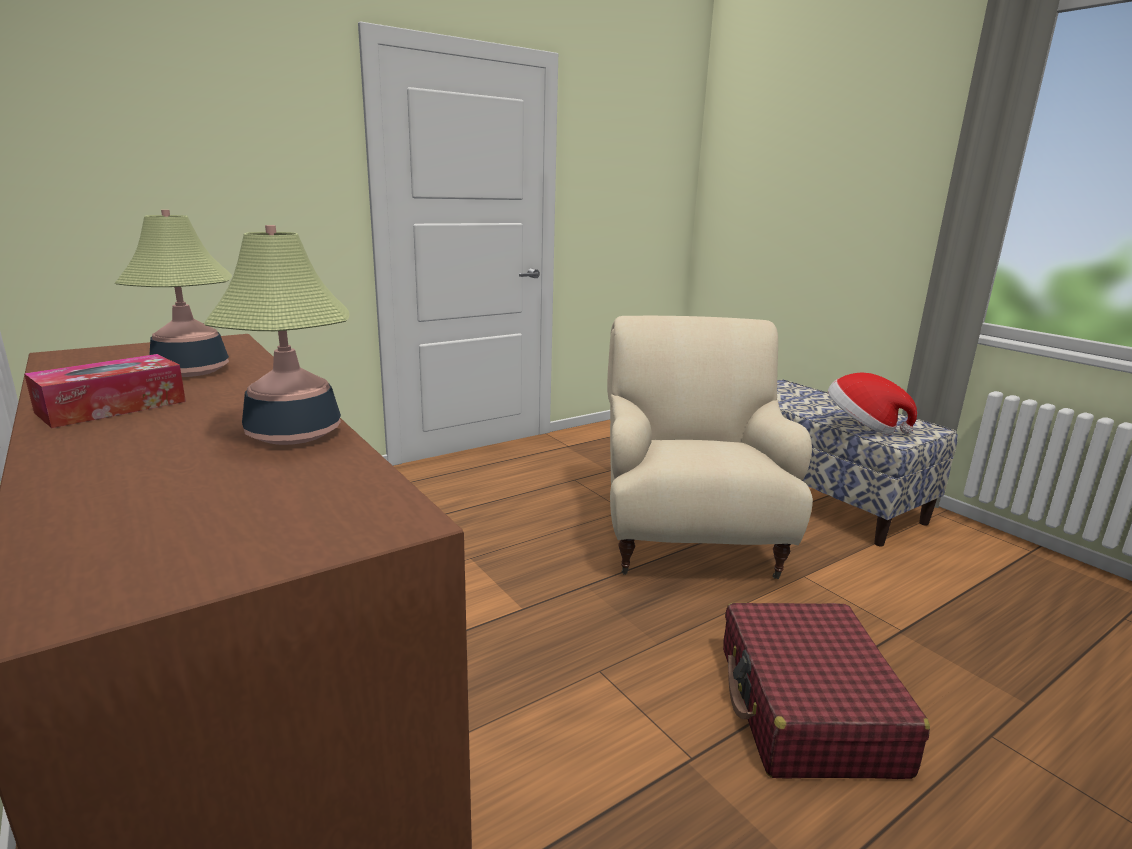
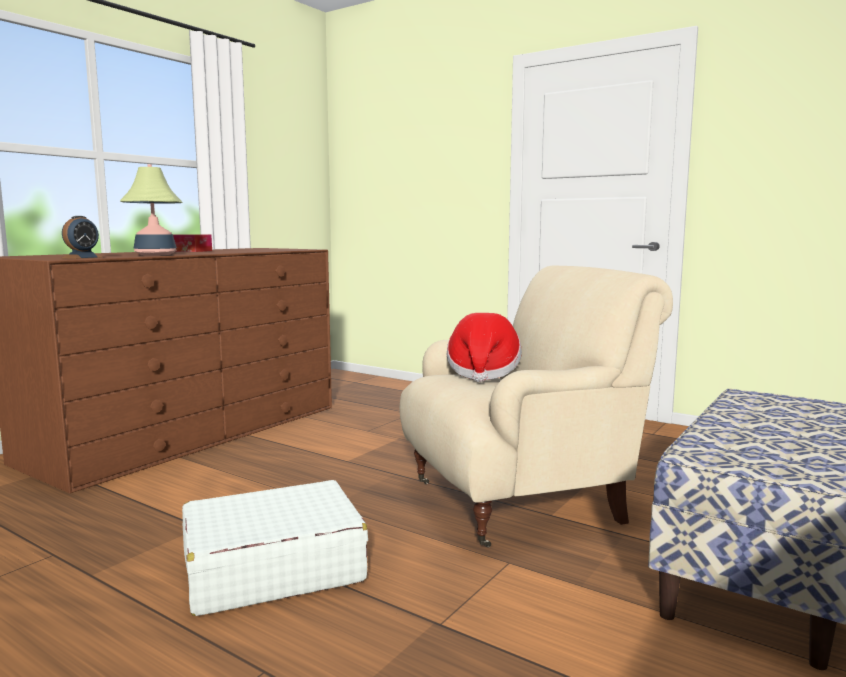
camera: 70 degrees right, 10 degrees down
(191, 370) = (245, 250): table lamp -> none
(370, 496) = (82, 258): none -> alarm clock
(807, 709) = (272, 568): red suitcase -> white suitcase
(862, 427) = (721, 441): hat -> hat (482, 373)

